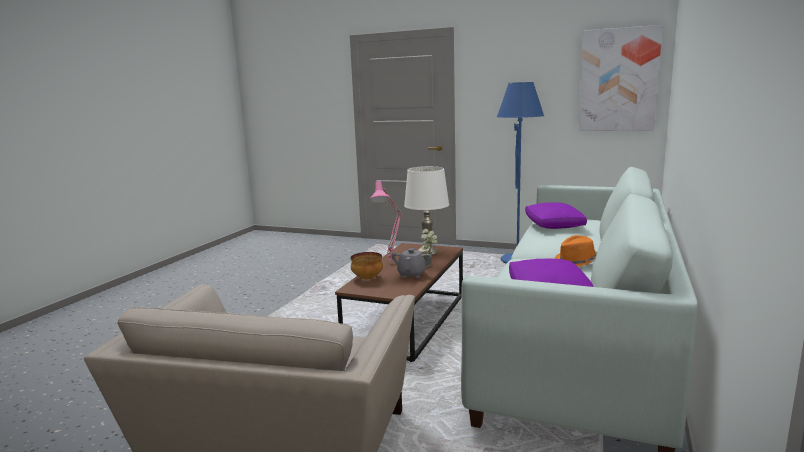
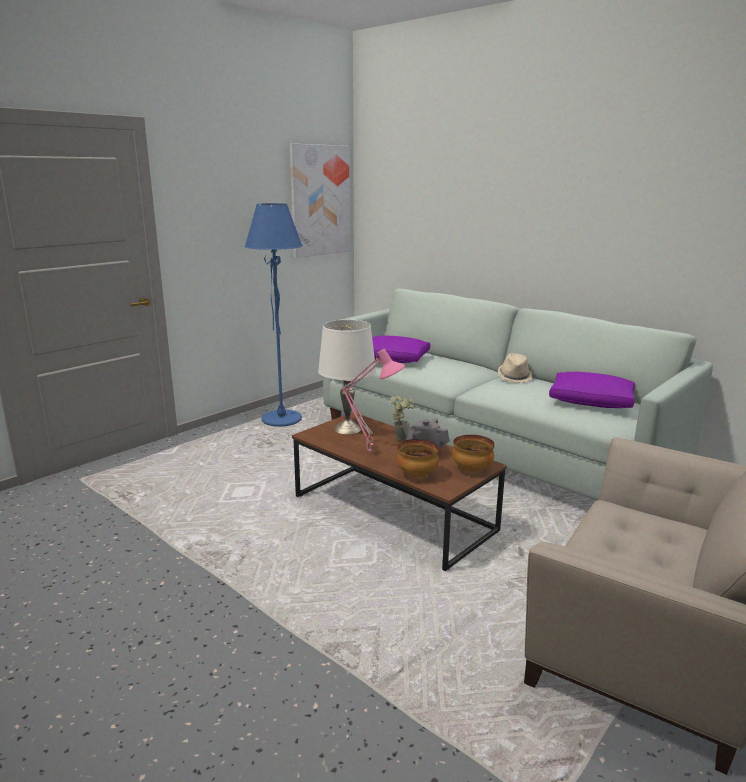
camera: 70 degrees left, 5 degrees up
(389, 291) = (471, 470): none -> bowl
(576, 261) = (514, 377): orange hat -> beige hat

